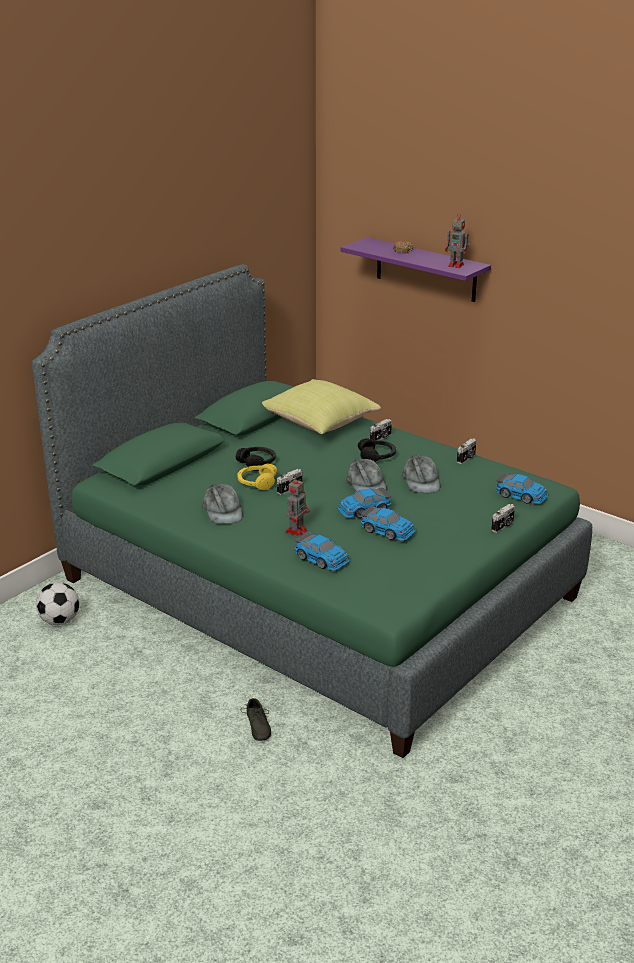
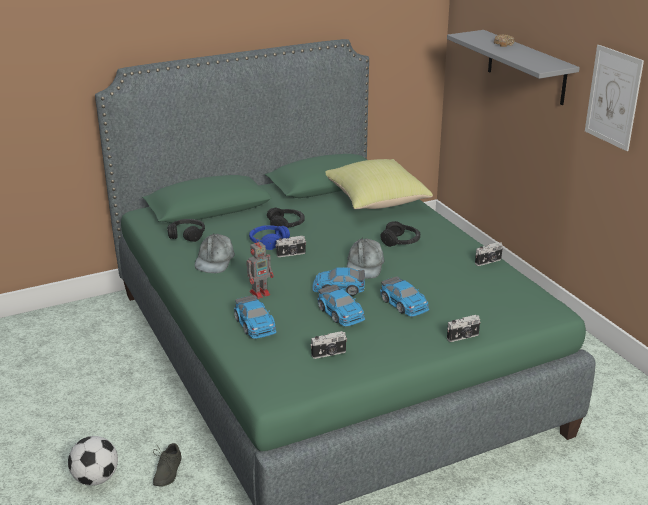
camera: 25 degrees right, 0 degrees up
(59, 621) = (93, 329): football -> football (96, 478)
(169, 493) = (187, 235): none -> black headphones
(257, 483) = (268, 242): yellow headphones -> blue headphones
(381, 438) = (422, 225): camera -> camera (329, 354)
(421, 481) = (421, 274): grey cap -> none
(426, 270) = (526, 67): purple shelf -> grey shelf
(457, 265) = (542, 63): toy robot -> none
(521, 495) = (512, 311): toy car -> toy car (404, 304)
(532, 289) = (613, 97): none -> picture

